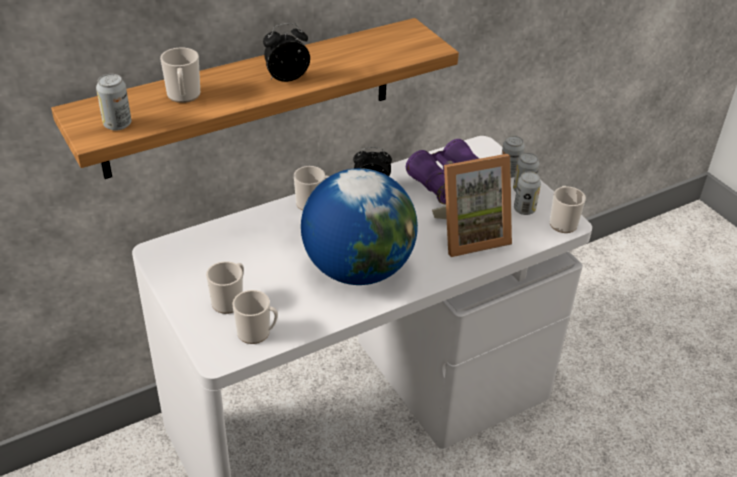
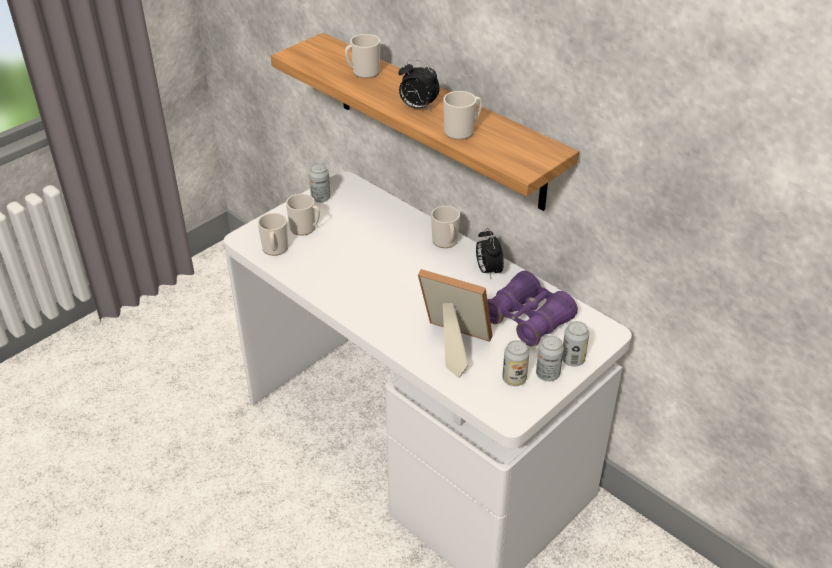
camera: 75 degrees right, 0 degrees up
(117, 124) = (312, 58): can -> can (320, 198)
(287, 78) = (417, 107): alarm clock -> alarm clock turned 150 degrees clockwise
(358, 269) = (370, 285): globe -> none
(469, 235) = (451, 345): picture frame -> picture frame turned 150 degrees clockwise
(562, 222) = (509, 411): mug -> mug (462, 131)

